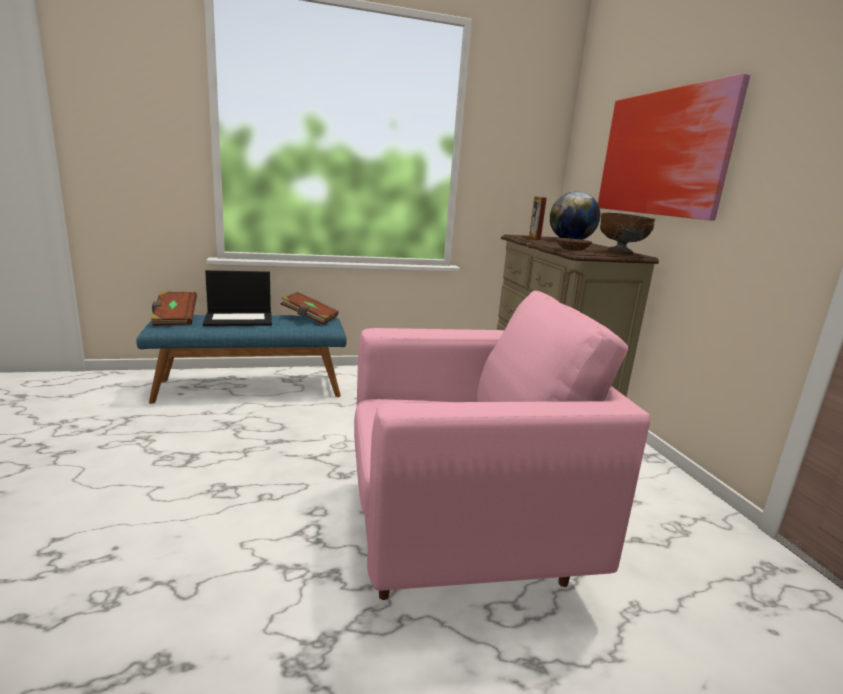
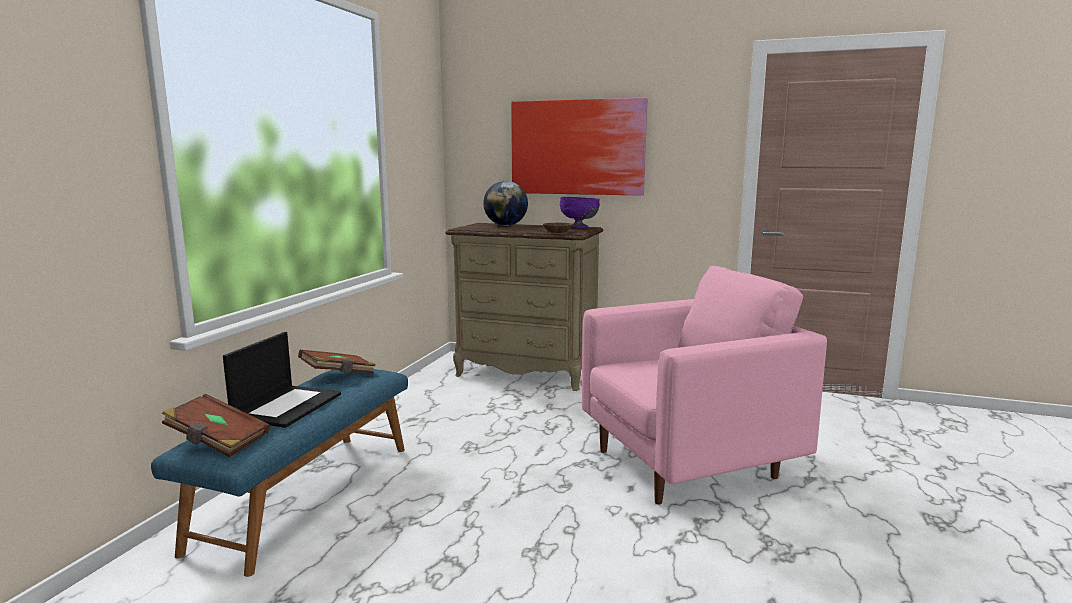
camera: 55 degrees left, 5 degrees down
(461, 538) = (687, 463): pink armchair -> pink armchair turned 45 degrees clockwise
(534, 238) = (482, 228): picture frame -> none
(620, 253) = (579, 228): brown bowl -> purple bowl

